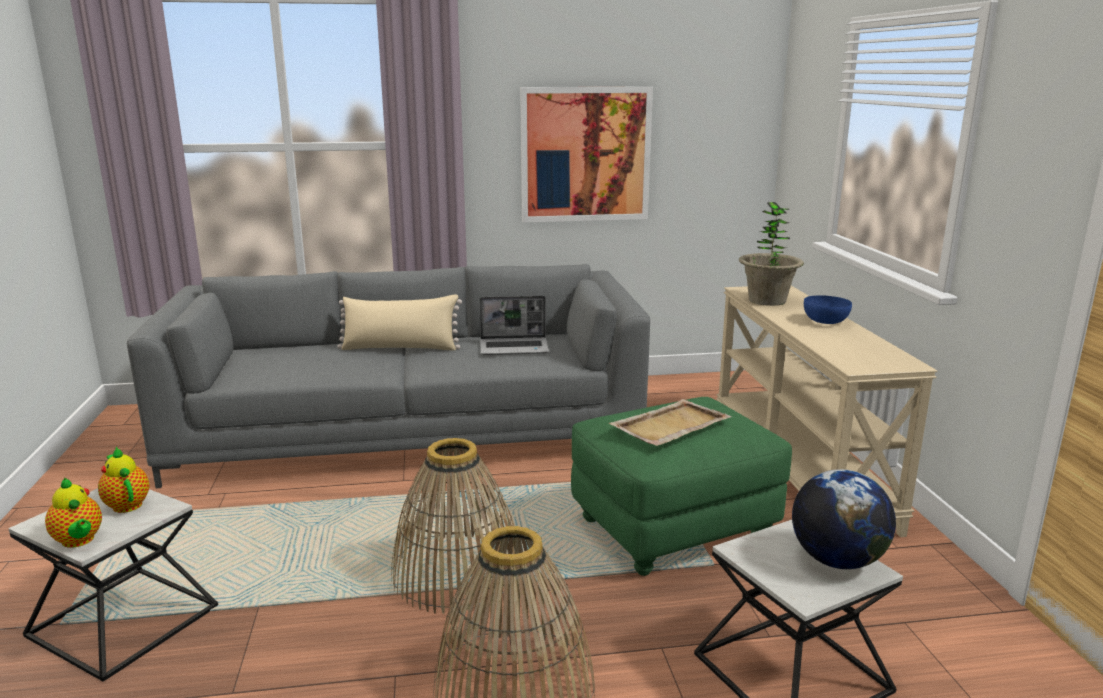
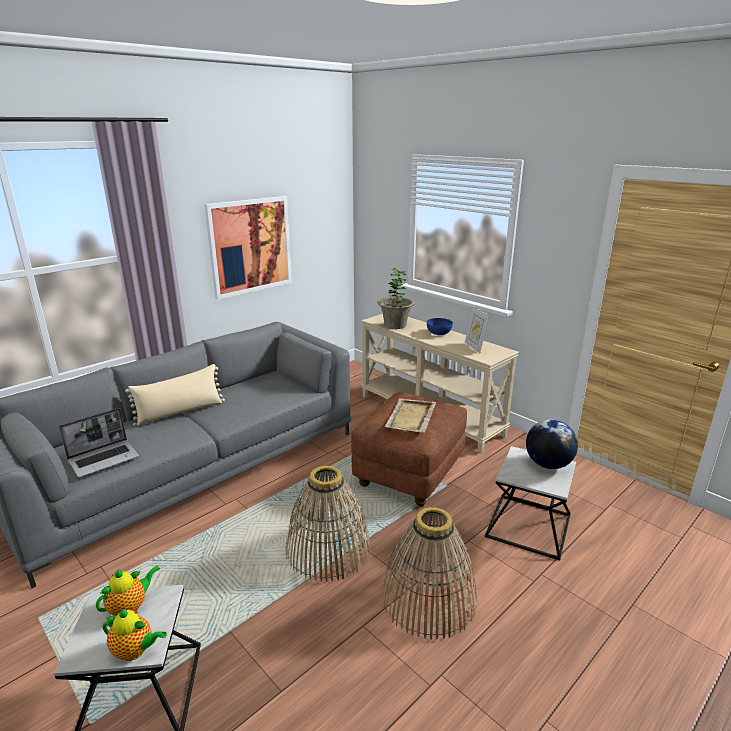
camera: 35 degrees left, 5 degrees up
(126, 504) = (130, 607): teapot -> teapot turned 120 degrees clockwise
(515, 348) = (260, 390): laptop -> laptop (104, 459)
(673, 529) = (409, 473): green ottoman -> brown ottoman
(859, 349) = (474, 347): none -> picture frame

